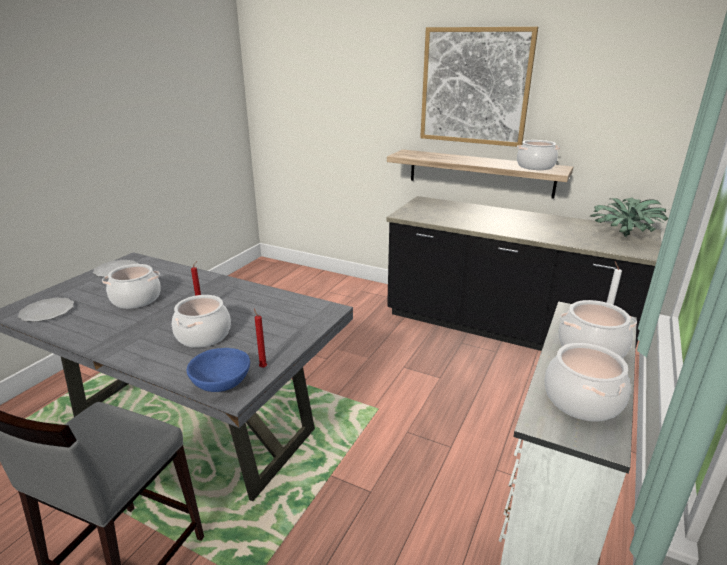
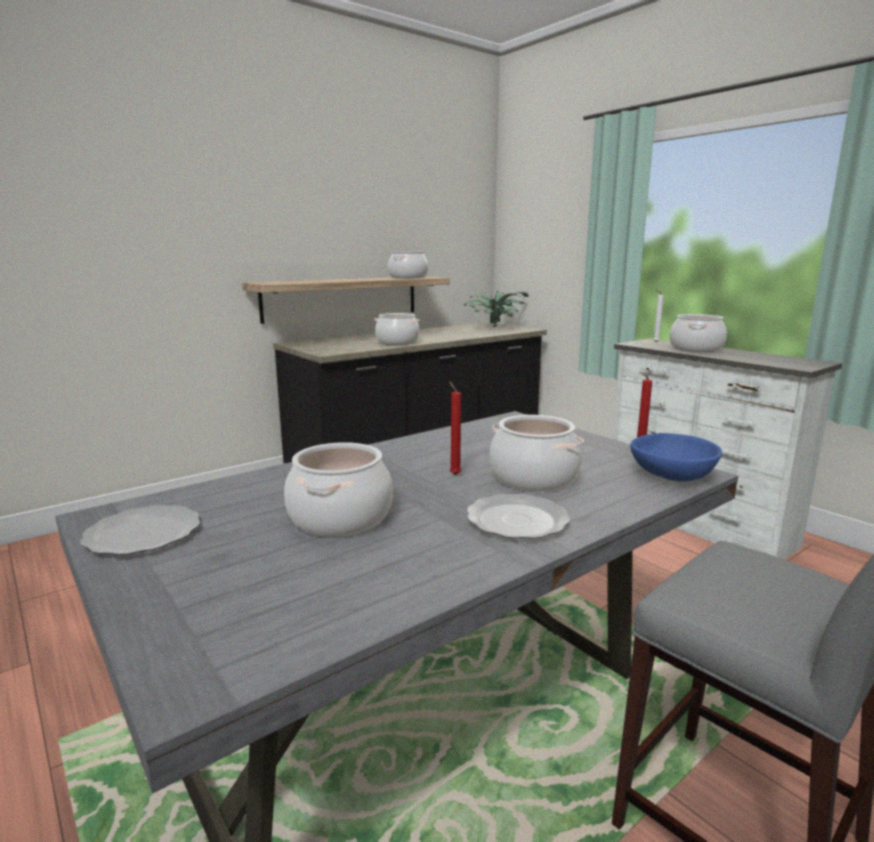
camera: 65 degrees left, 10 degrees down
(46, 312) = (277, 620): plate -> plate (517, 521)
(475, 87) = (323, 196): picture -> none
(582, 400) = (768, 358): cooking pot -> cooking pot (397, 342)

